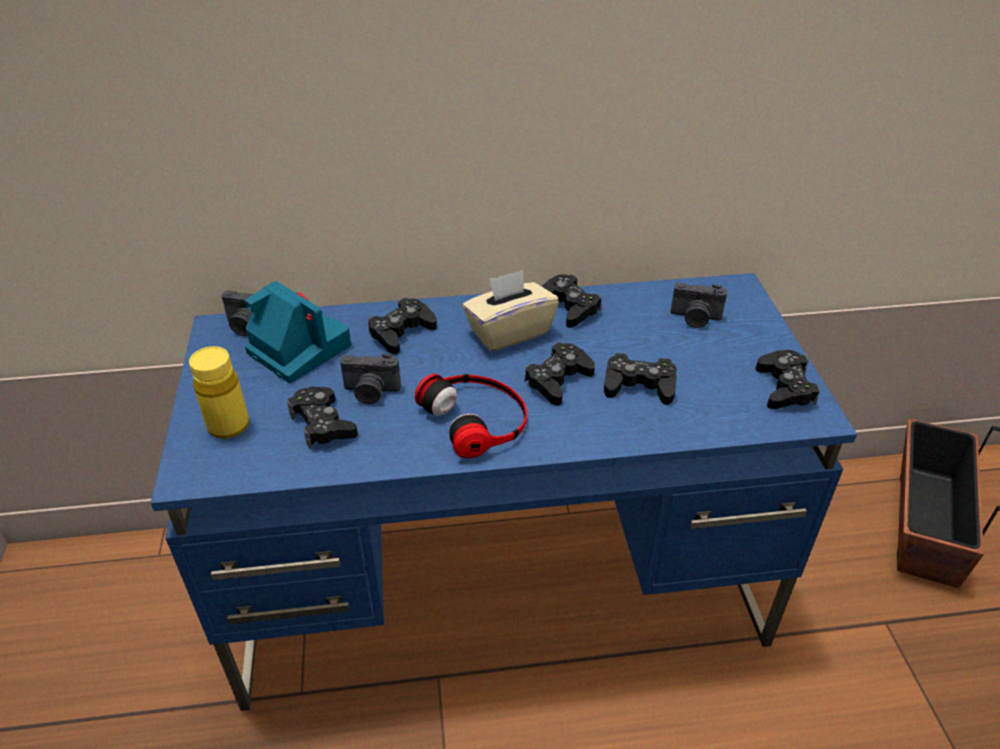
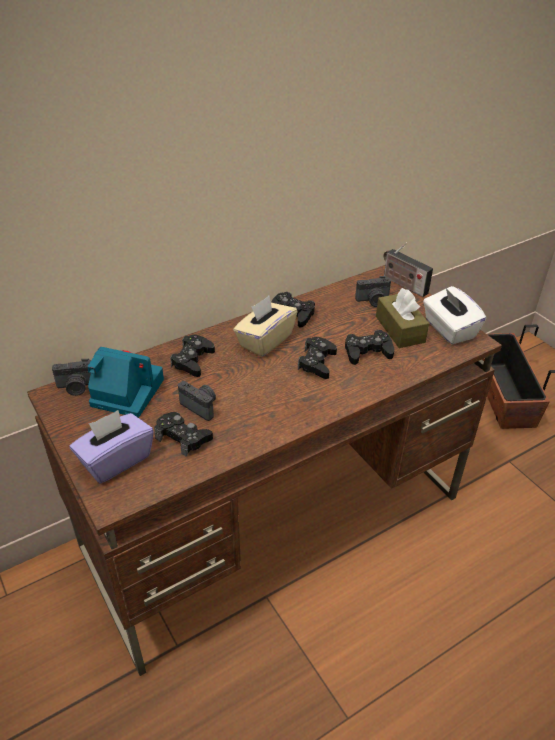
camera: 25 degrees left, 0 degrees up
(228, 426) = (115, 460): yellow bottle -> purple tissue box
(371, 392) = (201, 406): camera -> camera turned 120 degrees counterclockwise
(477, 418) = (283, 401): headphones -> none
(502, 583) = (275, 521): blue desk -> brown desk
(708, 367) = (400, 329): none -> brown tissue box
(755, 306) = (403, 284): none -> radio
(784, 387) = (449, 329): black game controller -> white tissue box

